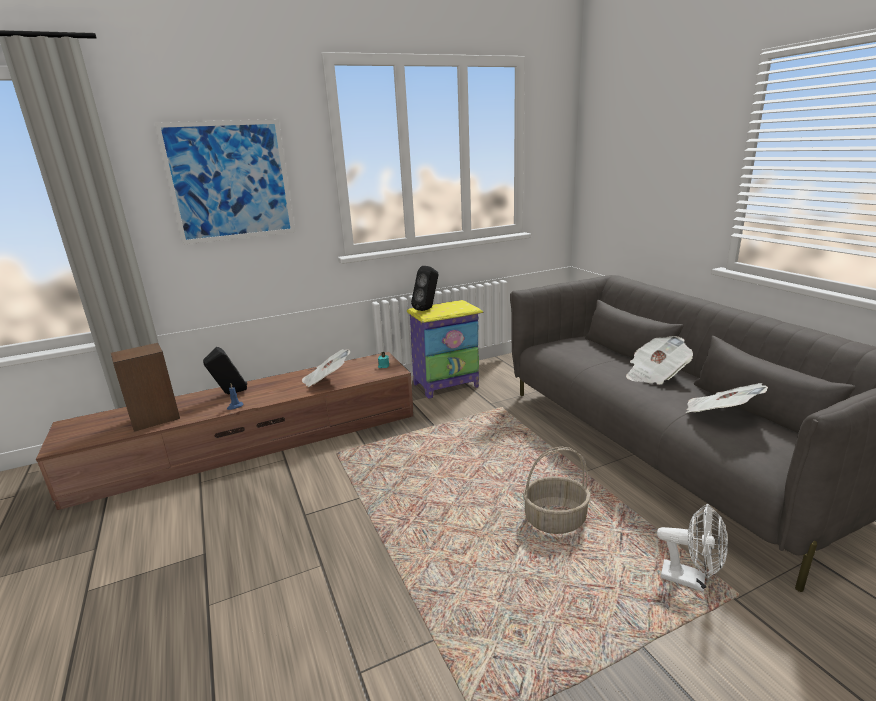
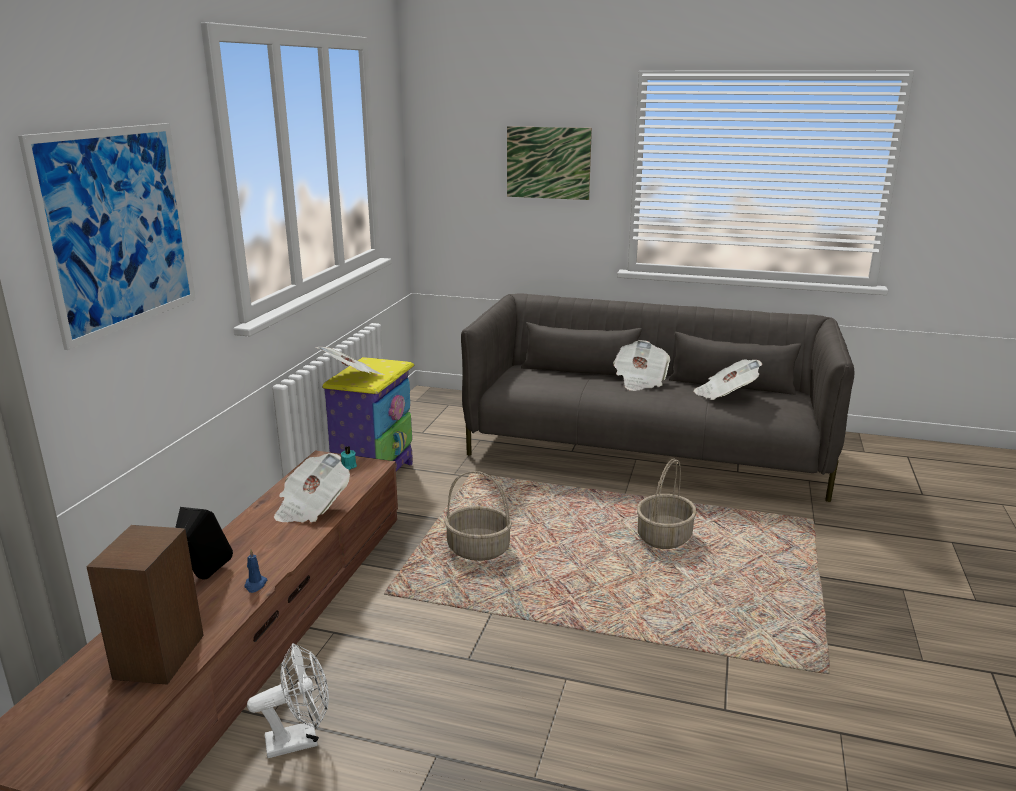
camera: 50 degrees left, 0 degrees up
(420, 456) = (477, 549): none -> basket
(427, 309) = (351, 377): black speaker -> newspaper
(670, 156) = (548, 163): none -> picture
(690, 580) = (784, 526): white fan -> white fan (300, 740)

